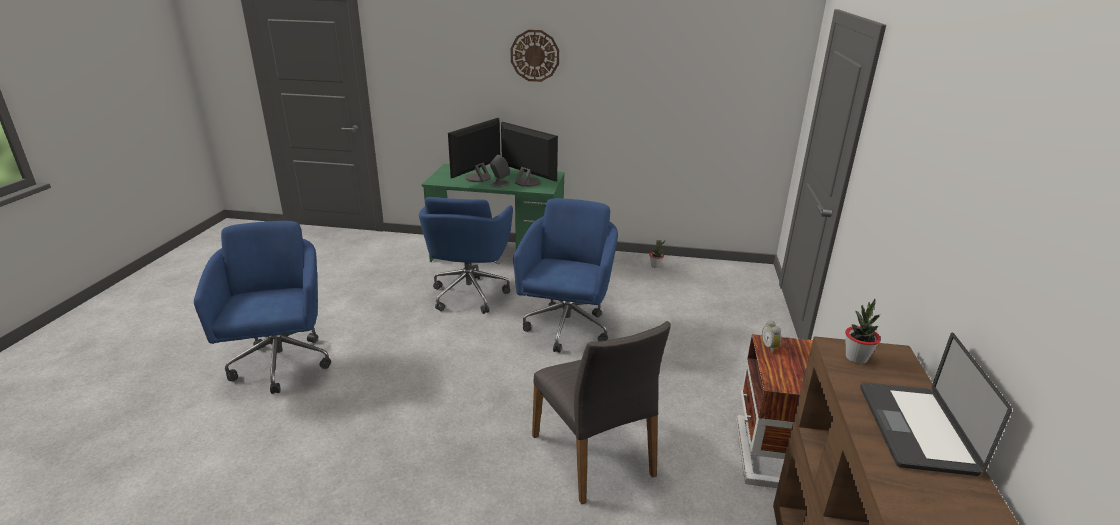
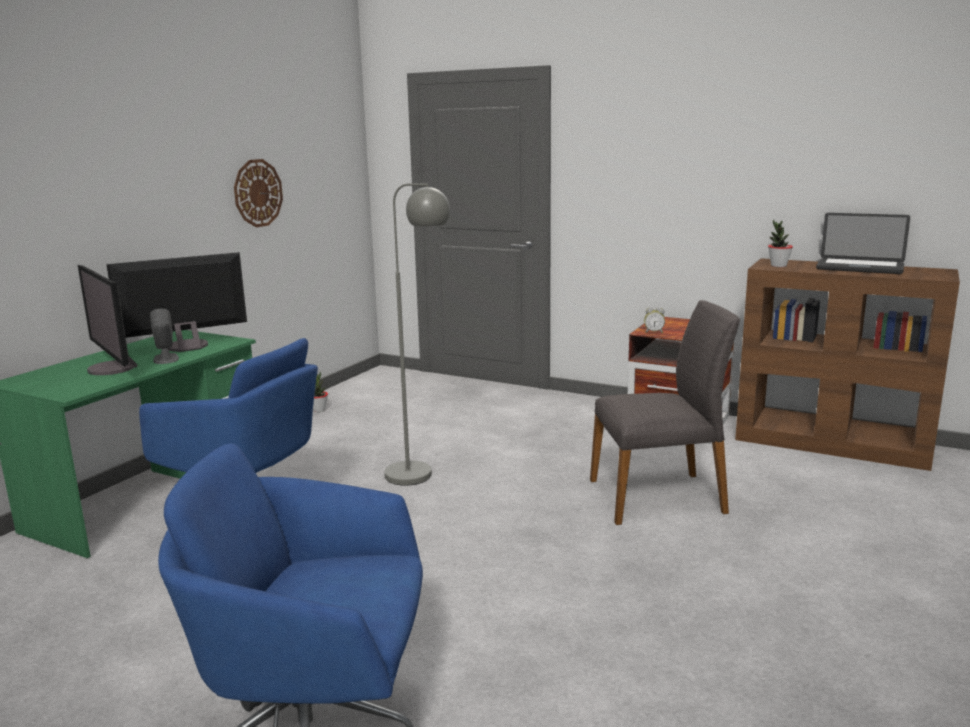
camera: 70 degrees left, 10 degrees down
(535, 55) = (107, 153): wall clock -> wall clock (258, 193)
(566, 331) = (420, 478): blue office chair -> grey floor lamp

